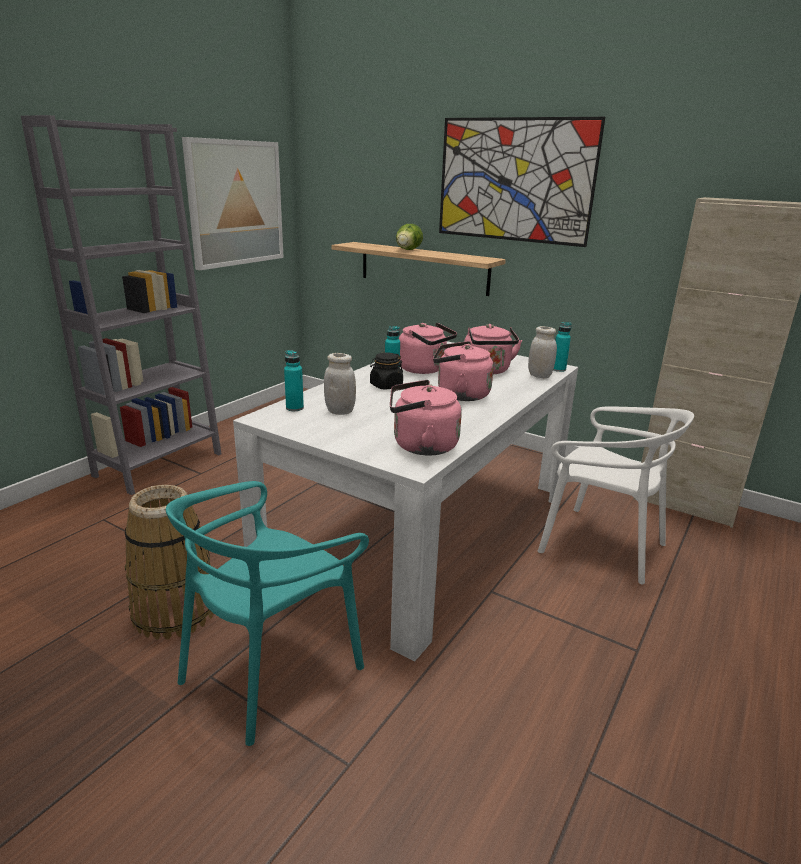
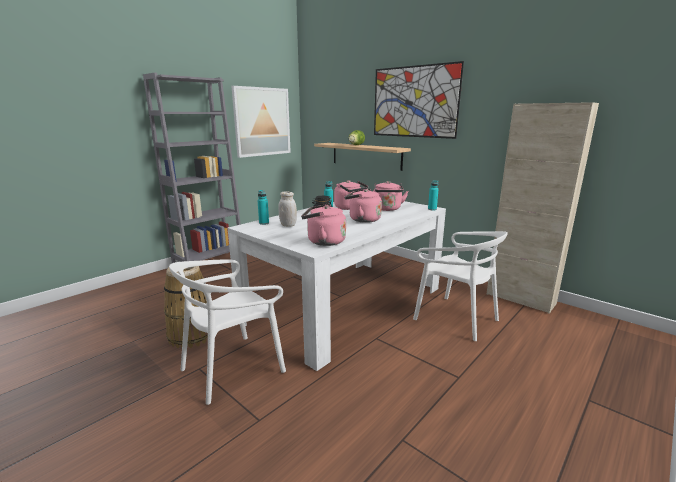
camera: 10 degrees right, 5 degrees down
(270, 669) = (233, 368): turquoise chair -> white chair
(539, 376) = (418, 212): white jar -> none

